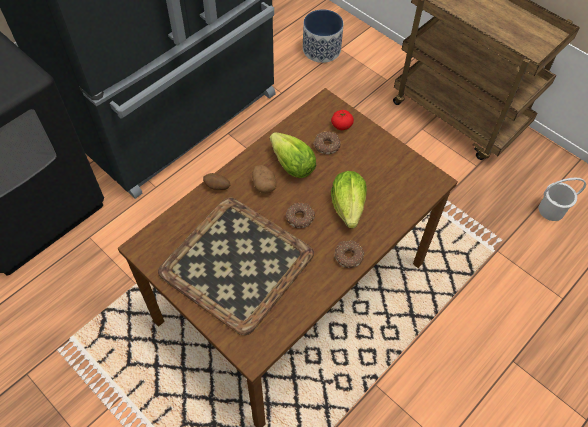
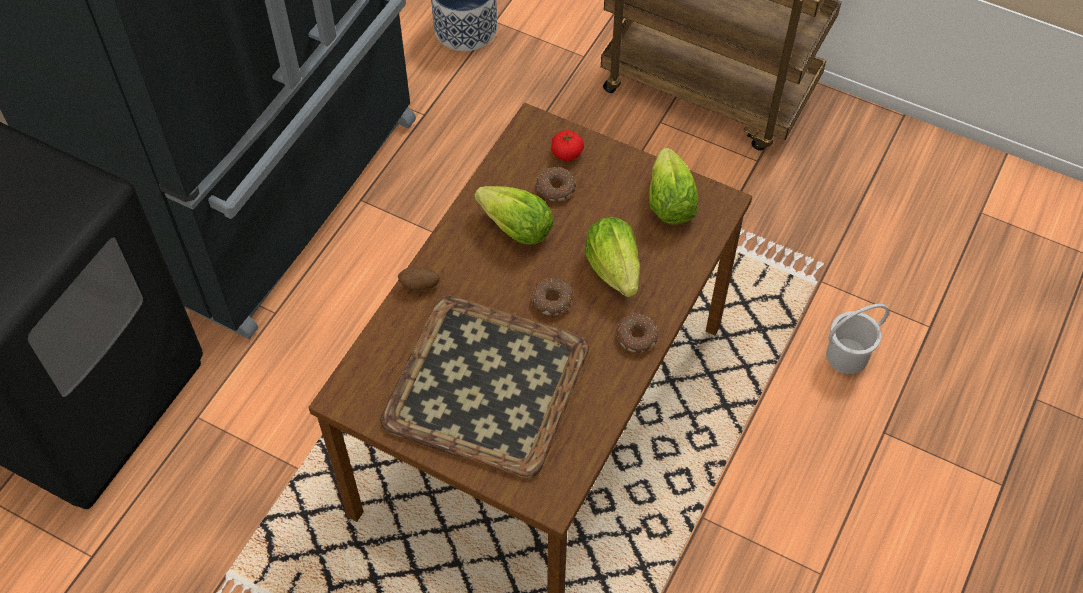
camera: 15 degrees left, 0 degrees up
(264, 185) = (485, 267): potato -> none
(399, 173) = (669, 203): none -> lettuce
(551, 210) = (882, 202): white bucket -> white bucket (847, 356)

